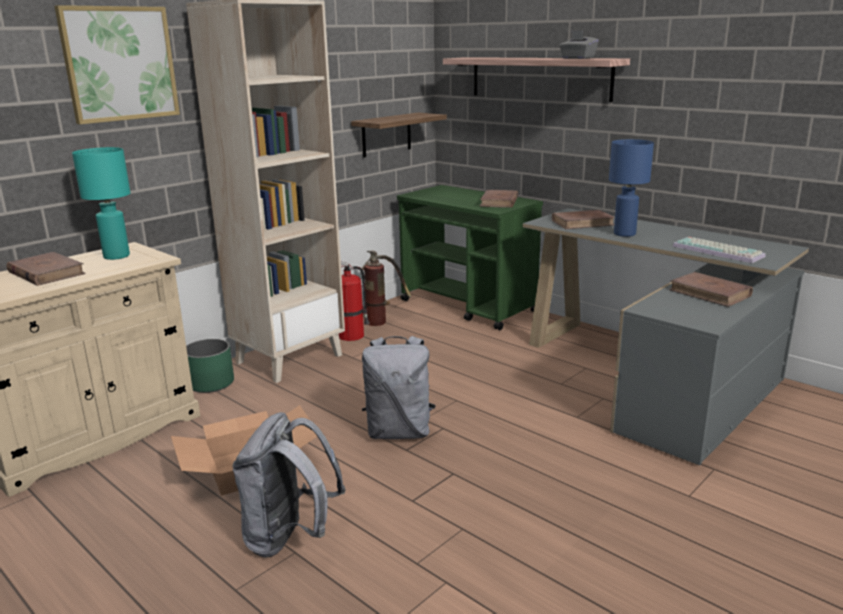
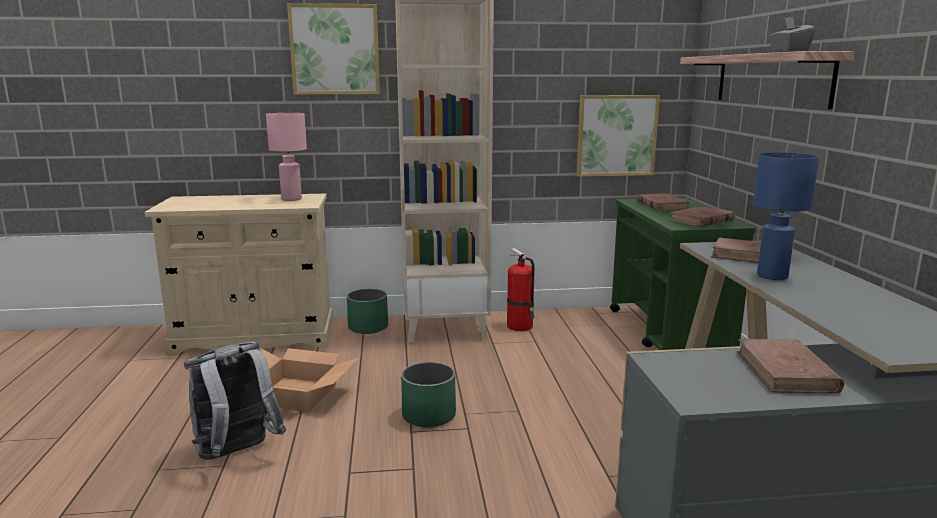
camera: 40 degrees right, 5 degrees down
(46, 273) = (234, 200): brown book -> brown book (662, 205)
(117, 256) = (292, 199): turquoise table lamp -> pink table lamp
(382, 319) = (567, 321): fire extinguisher -> none
(386, 134) = (616, 135): shelf -> picture
(399, 432) = (429, 415): grey backpack -> green planter
(719, 251) = (858, 322): keyboard -> none

